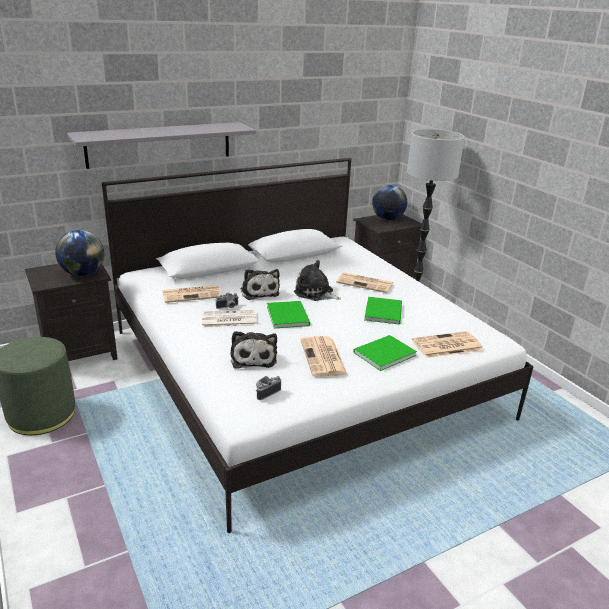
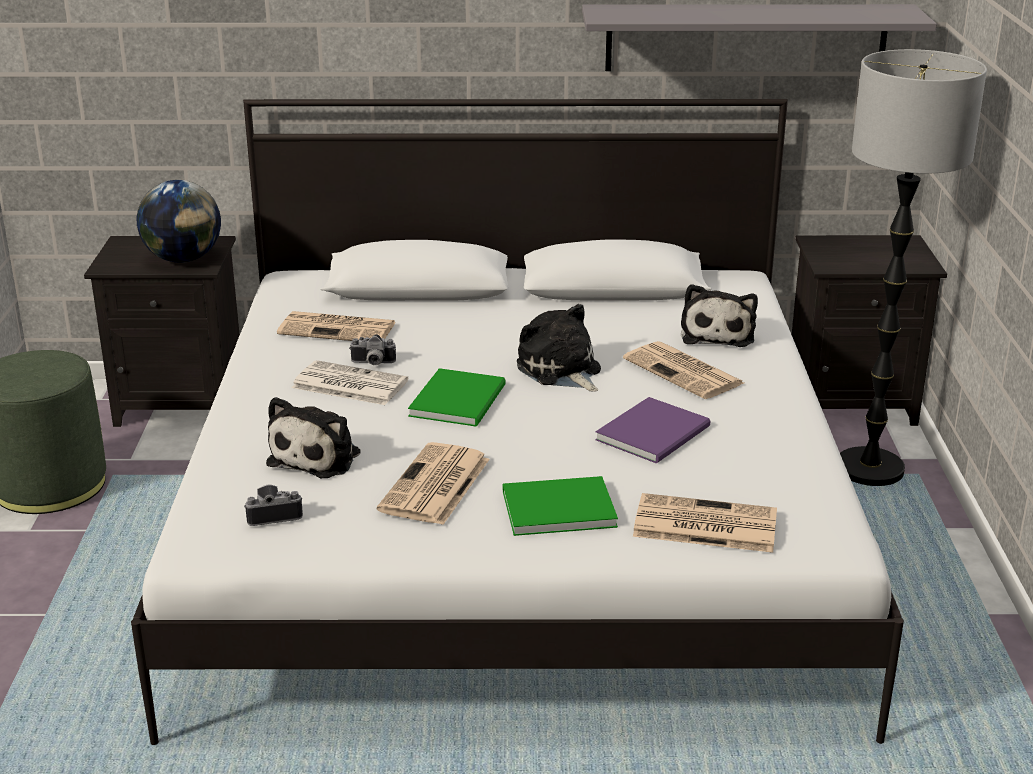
camera: 30 degrees right, 0 degrees up
(159, 144) = (358, 39): grey shelf -> grey shelf (746, 37)
(259, 292) = (458, 347): plush toy -> plush toy (717, 334)
(384, 311) = (656, 433): green book -> purple book
(387, 219) = (873, 247): globe -> none

